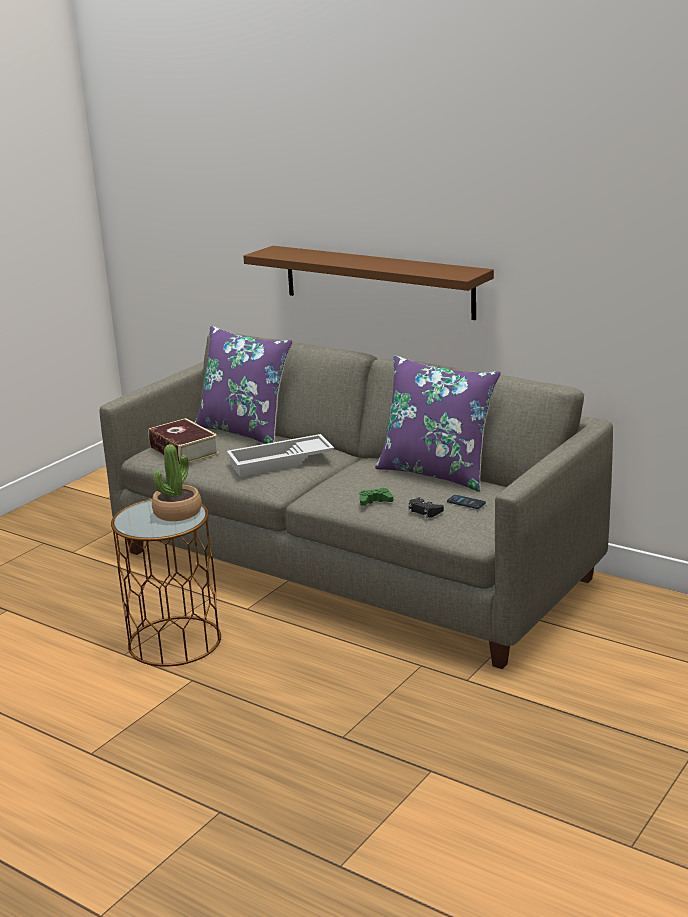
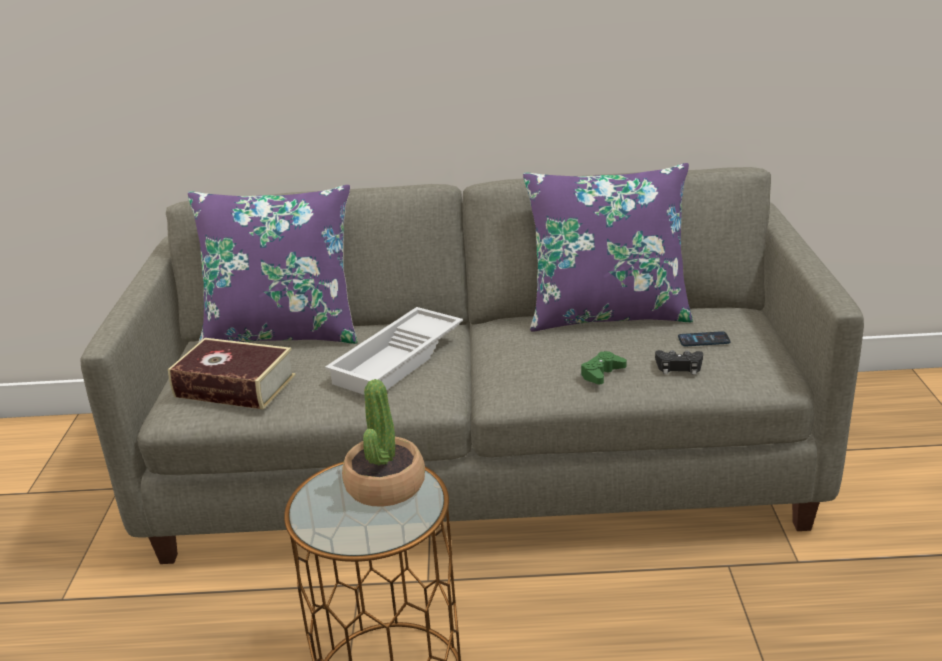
camera: 35 degrees left, 5 degrees up
(377, 281) = (422, 84): brown shelf -> none

